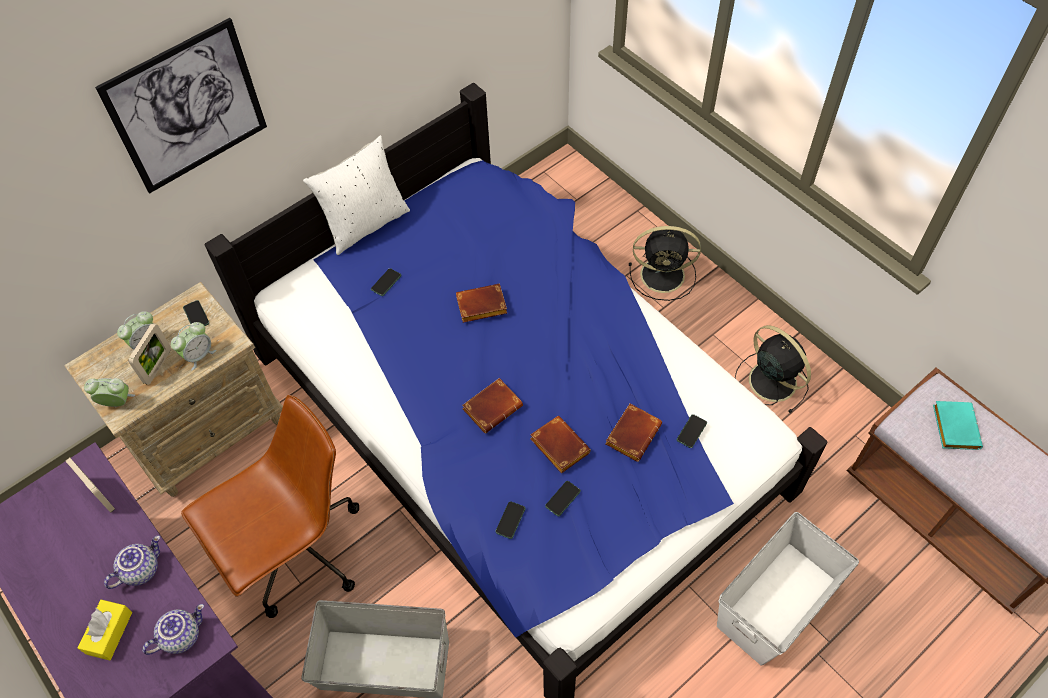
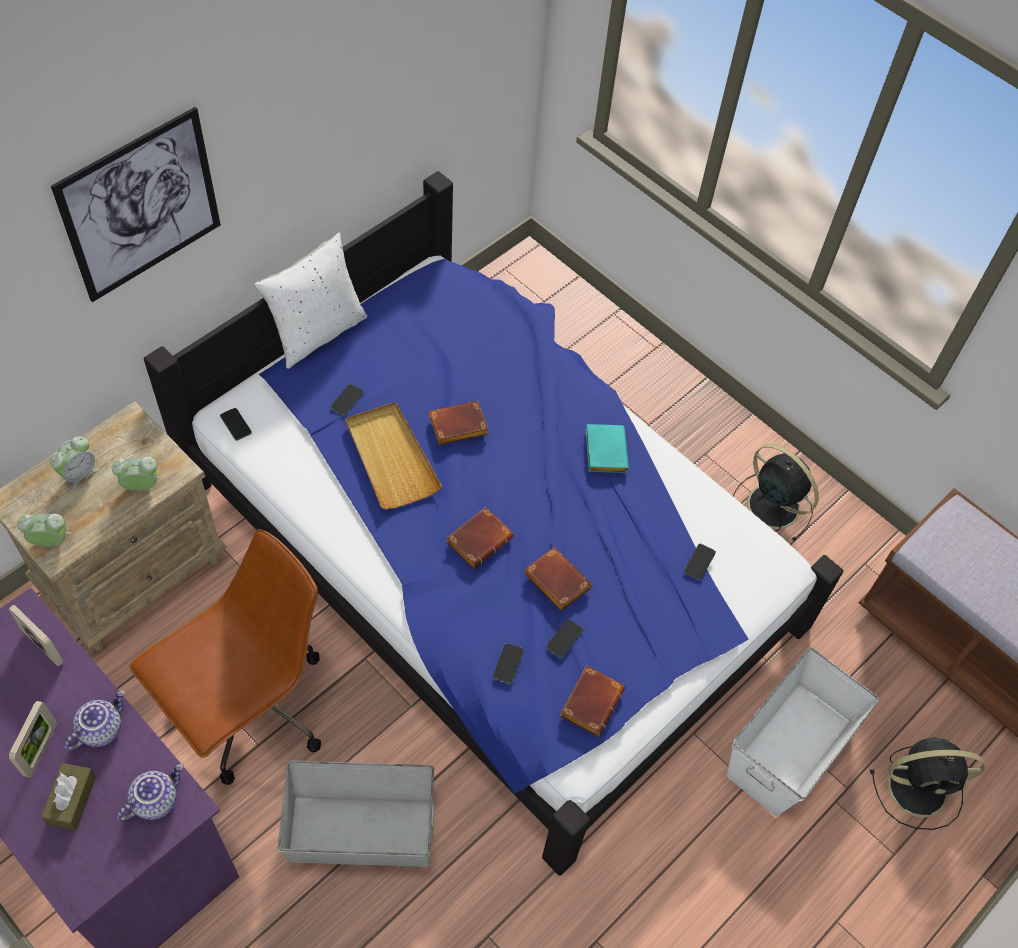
camera: 10 degrees left, 0 degrees up
(109, 633) = (72, 800): yellow tissue box -> brown tissue box
(158, 366) = (95, 499): picture frame -> picture frame (41, 750)
(196, 315) = (134, 440): phone -> phone (236, 424)
(198, 355) = (141, 486): alarm clock -> alarm clock turned 135 degrees counterclockwise
(420, 333) = (391, 457): none -> beige tray
(632, 433) = (635, 565): brown book -> brown book (590, 701)
(664, 275) = (648, 388): black fan -> black fan (920, 788)
(953, 426) = (975, 551): turquoise book -> turquoise book (604, 450)

